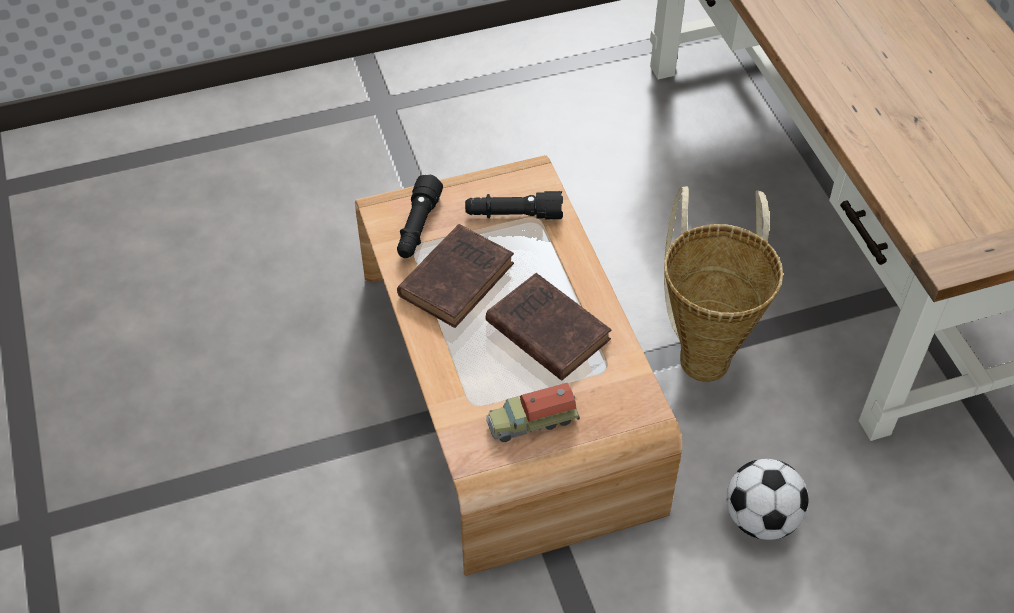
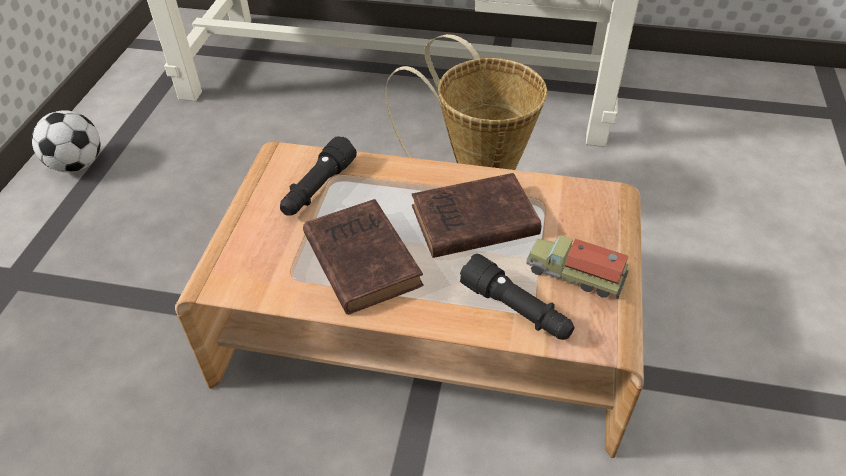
camera: 60 degrees left, 5 degrees down
(418, 227) = (268, 263): black flashlight -> black flashlight (516, 310)
(532, 421) = (574, 274): toy truck -> toy truck turned 105 degrees clockwise
(761, 518) = (644, 229): football -> football (78, 164)

